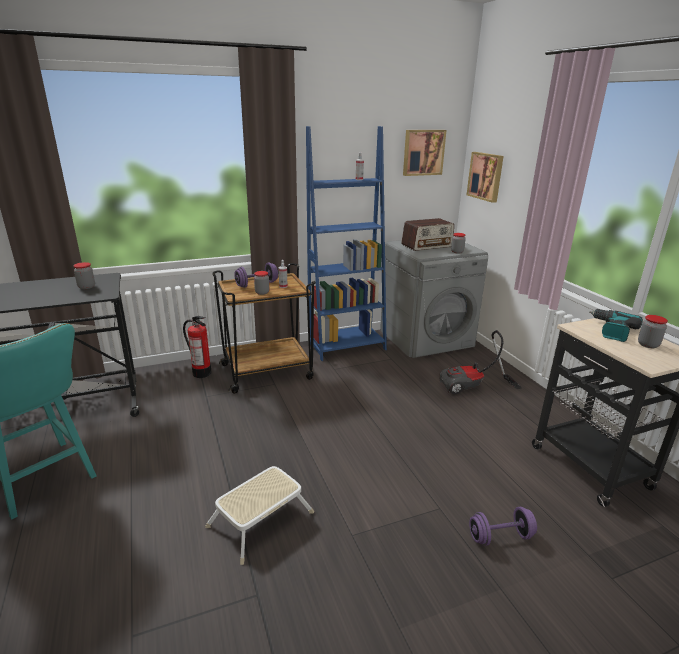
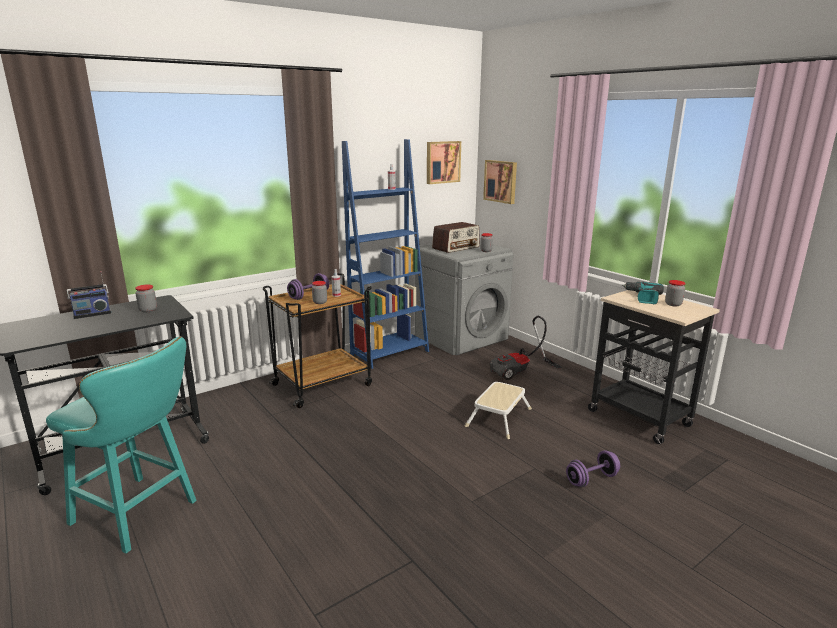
camera: 15 degrees left, 5 degrees down
(39, 285) = (92, 314): none -> radio
(202, 373) = (254, 395): fire extinguisher -> none
(261, 519) = (384, 505): beige step ladder -> beige step ladder (499, 417)

